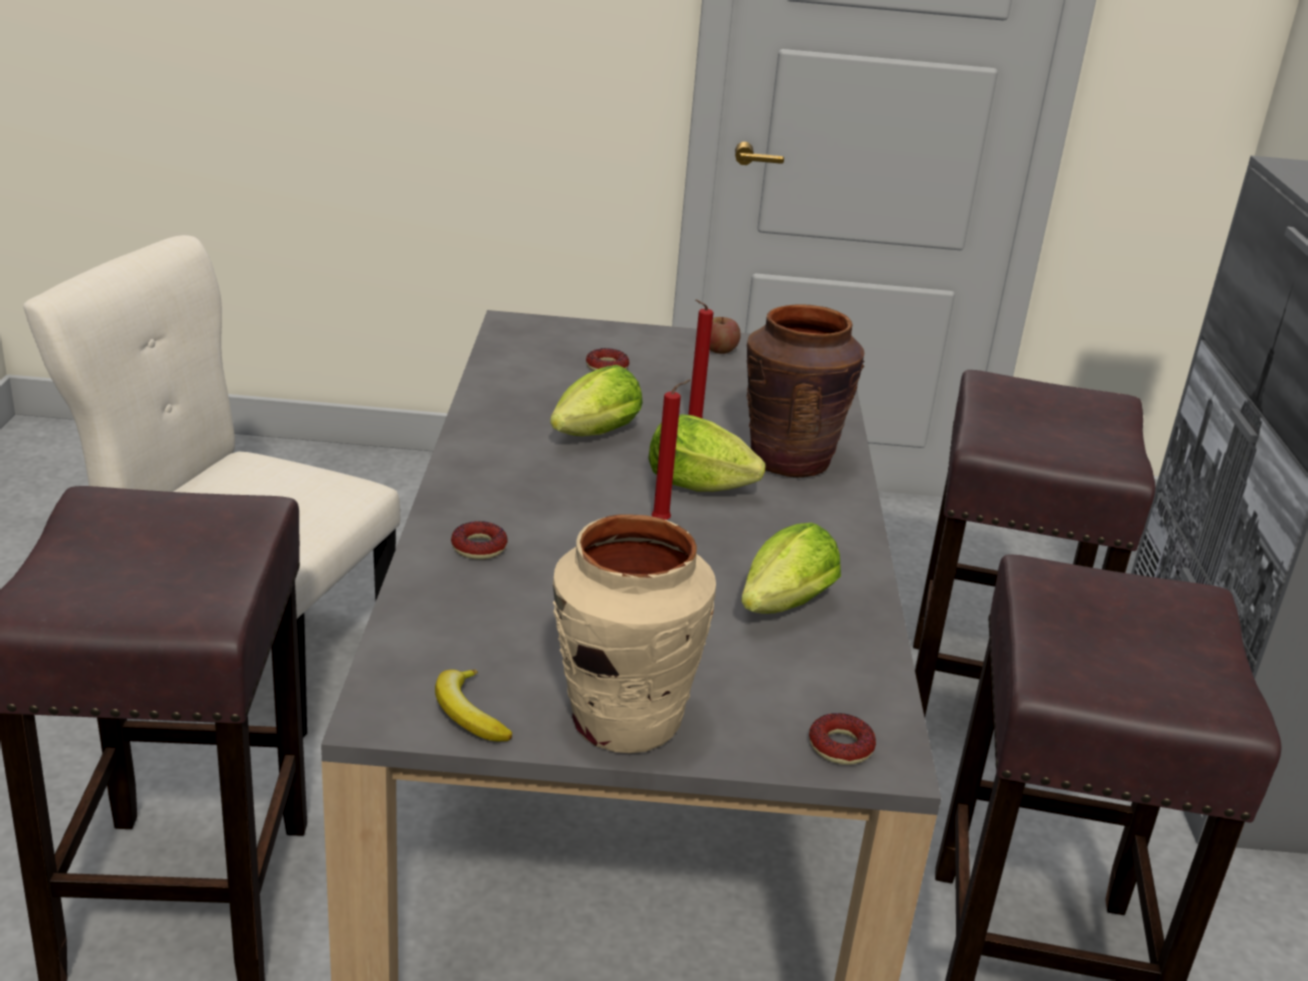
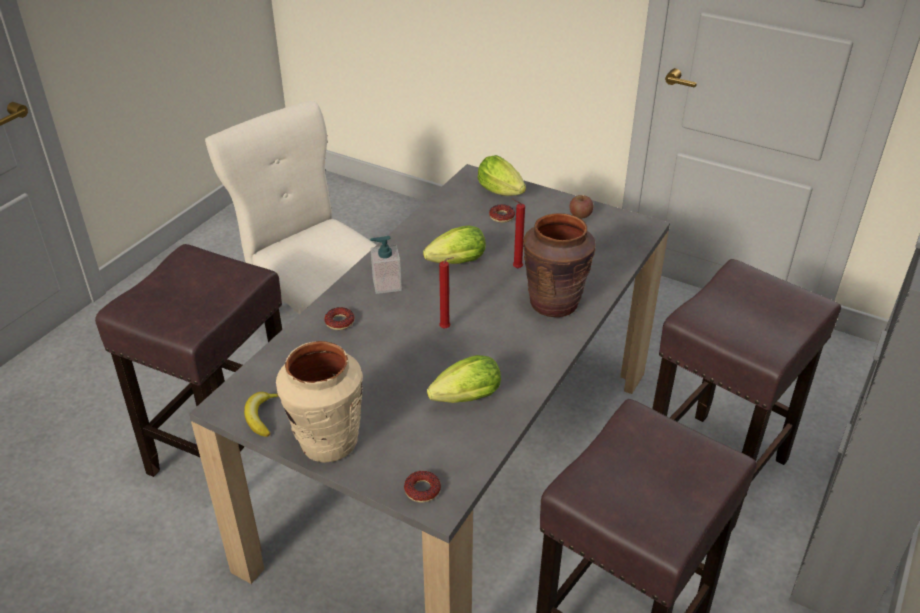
camera: 30 degrees right, 10 degrees up
(510, 482) = (386, 284): none -> soap dispenser
(705, 488) = (488, 311): lettuce -> lettuce (503, 193)

